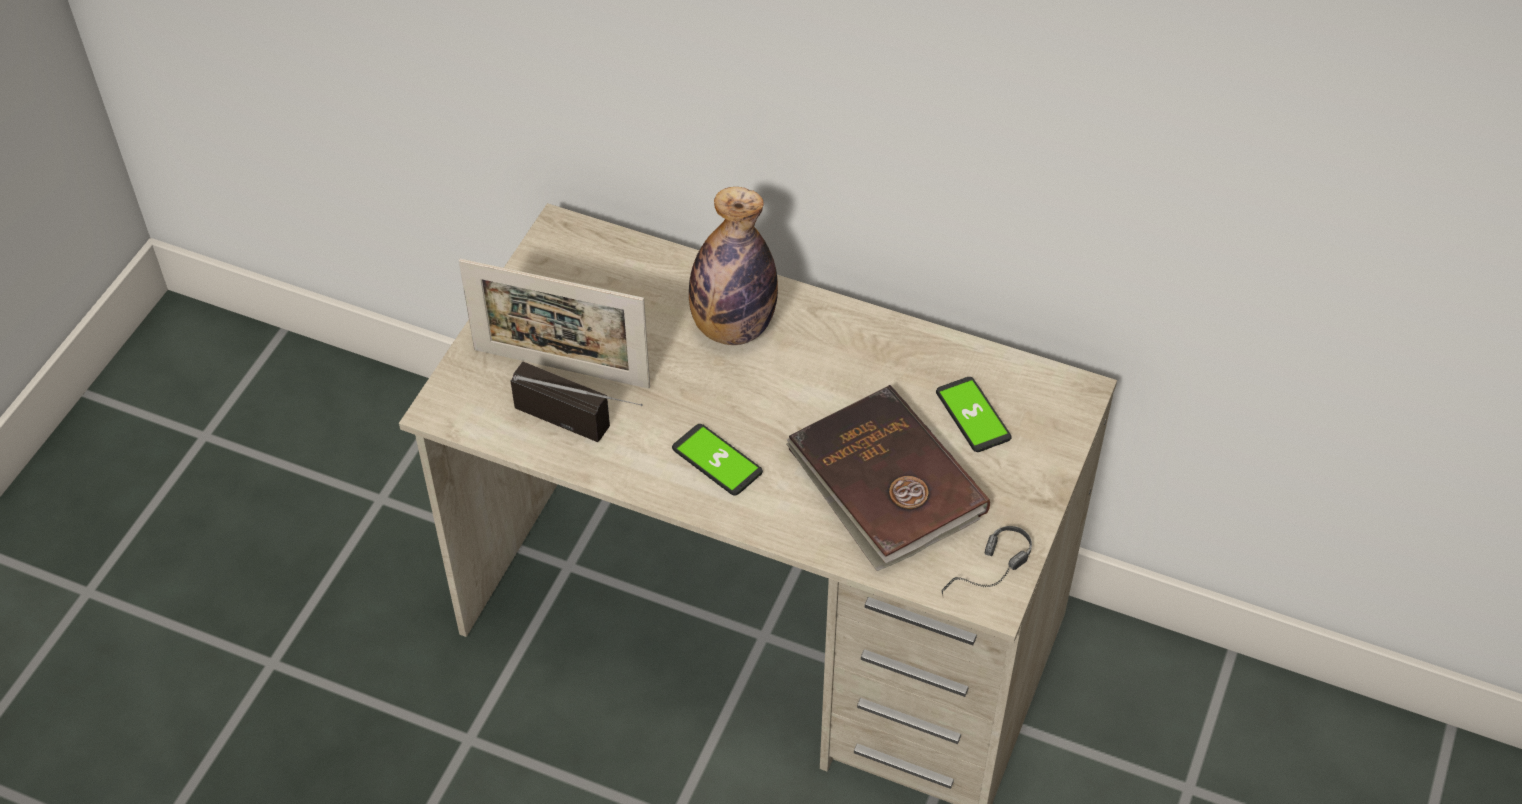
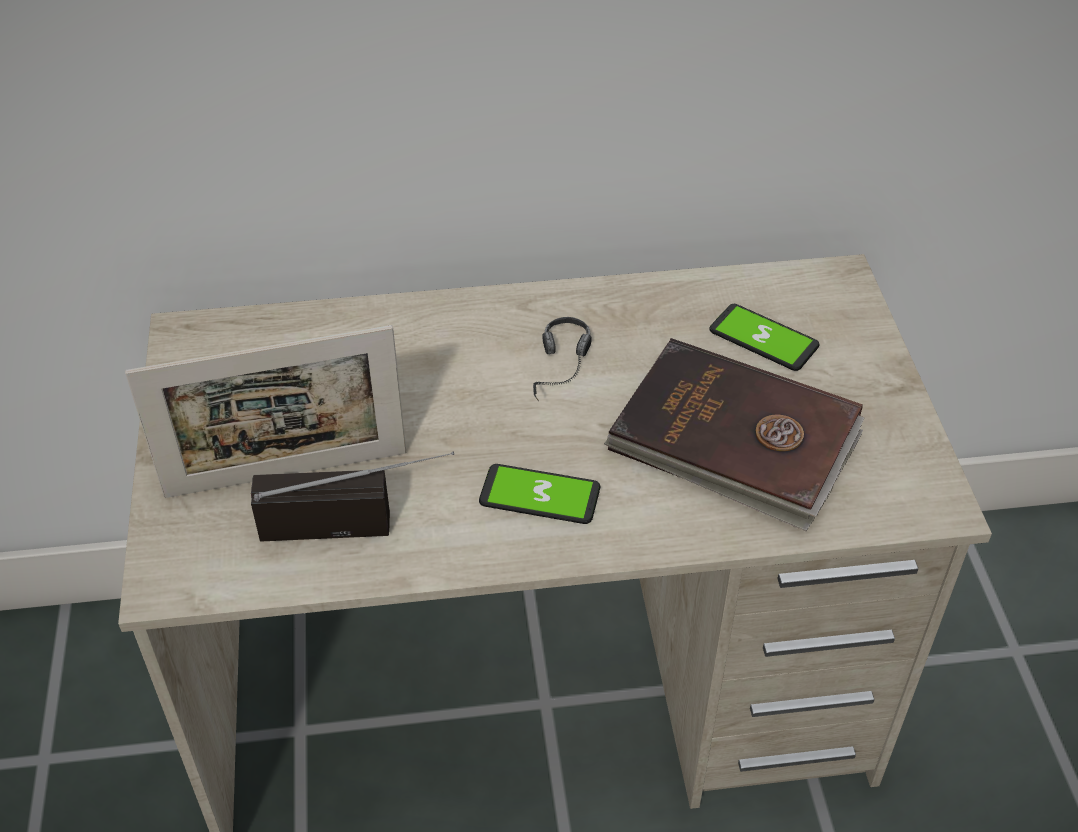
camera: 30 degrees left, 5 degrees down
(732, 327) = (452, 355): bottle -> none
(987, 577) = (914, 486): headphones -> headphones (562, 373)

